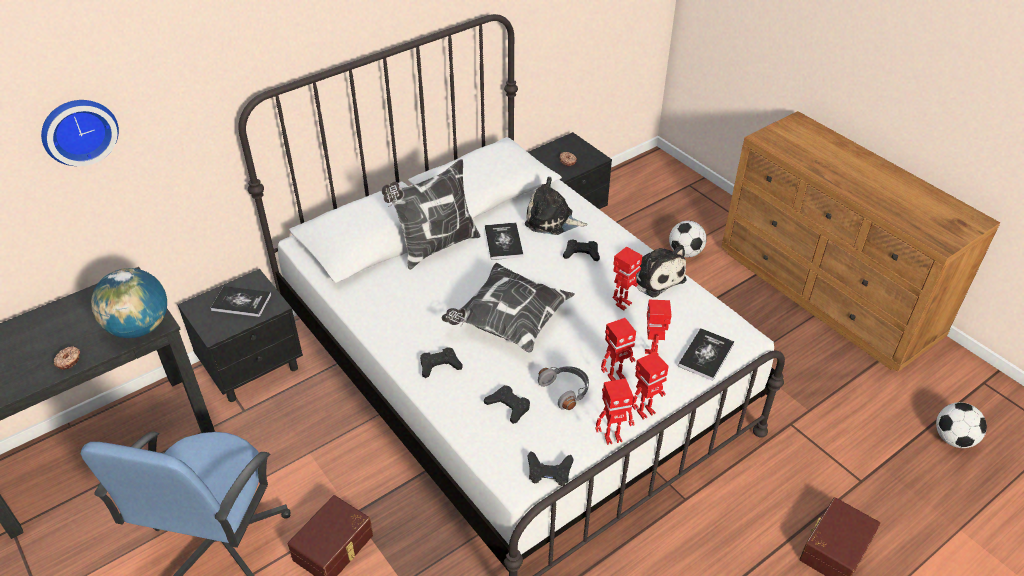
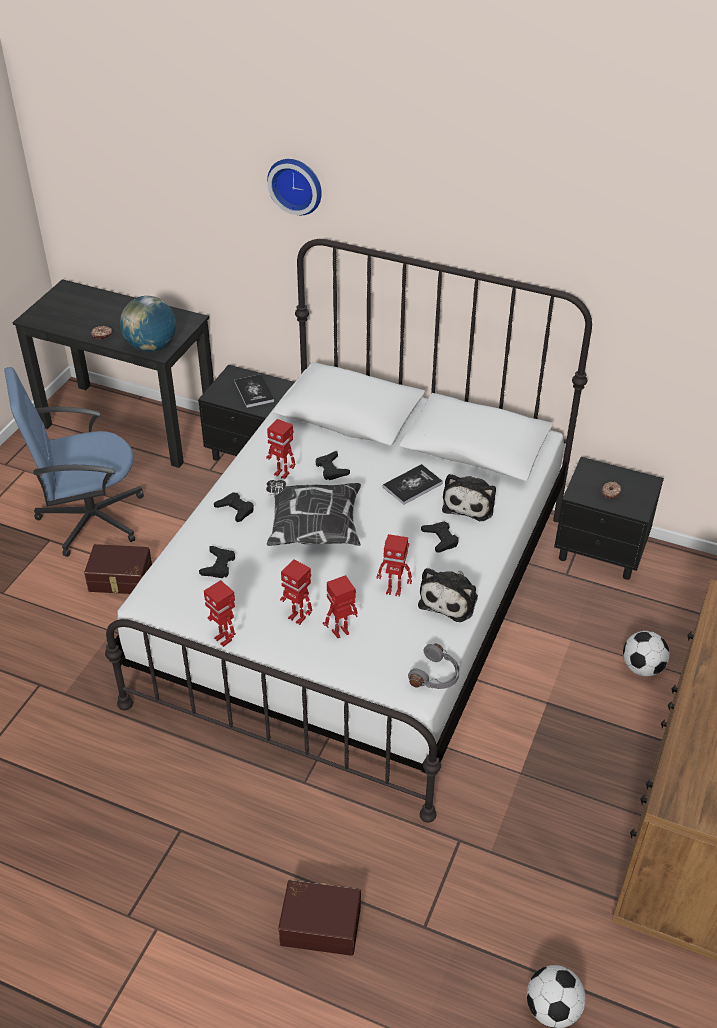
camera: 60 degrees right, 0 degrees up
(78, 130) = (193, 191): wall clock -> wall clock (296, 184)
(435, 246) = (371, 449): pillow -> none
(549, 472) = (164, 614): black game controller -> black game controller (331, 469)
(552, 220) = (470, 503): plush toy -> plush toy turned 150 degrees counterclockwise
(566, 390) = (259, 592): grey headphones -> grey headphones (436, 676)
(645, 411) = (269, 651): toy robot -> toy robot (282, 474)
(706, 355) = (368, 669): book -> none

